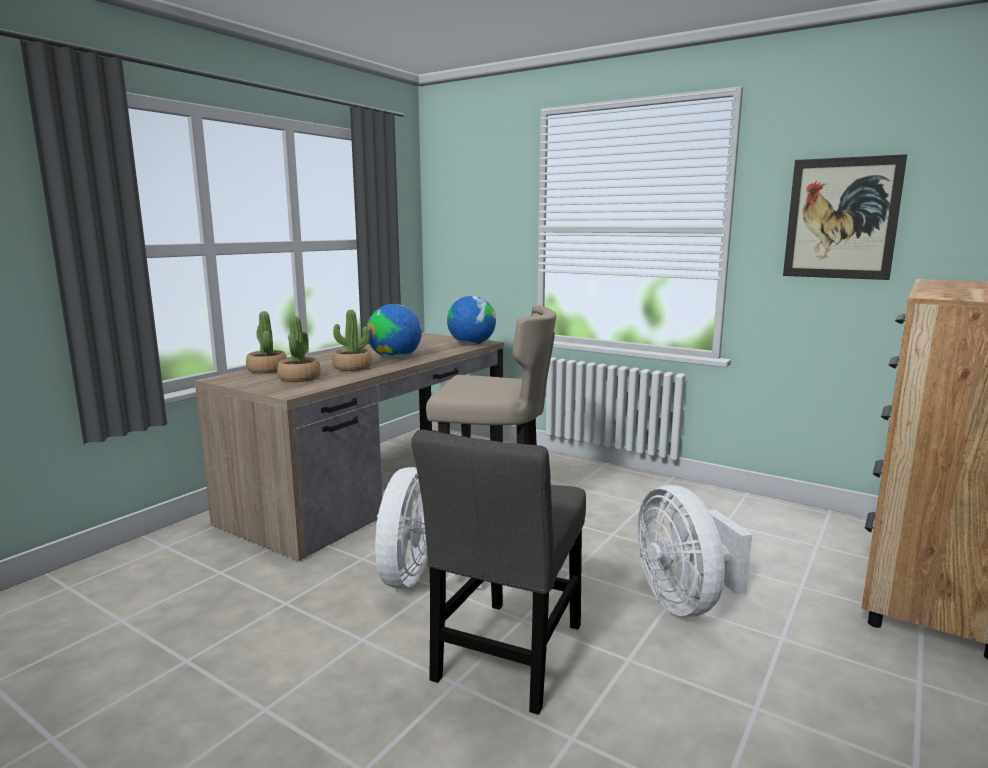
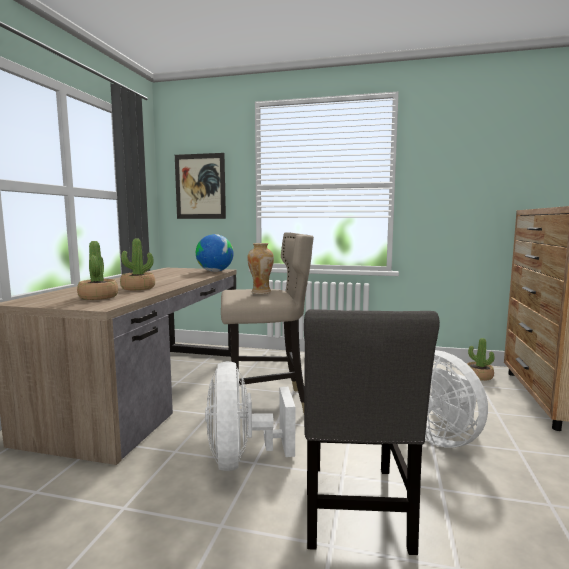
camera: 20 degrees left, 5 degrees down
(267, 370) = (58, 294): potted plant -> potted plant (478, 376)
(395, 358) = (166, 281): globe -> none
(486, 384) = (261, 292): none -> vase
(841, 218) = (465, 176): picture -> picture (200, 186)

